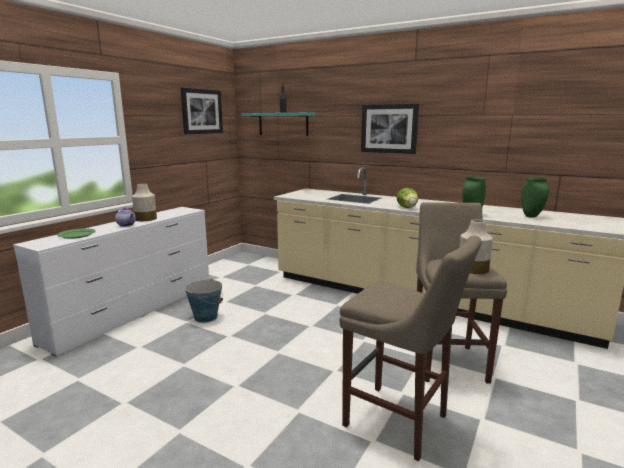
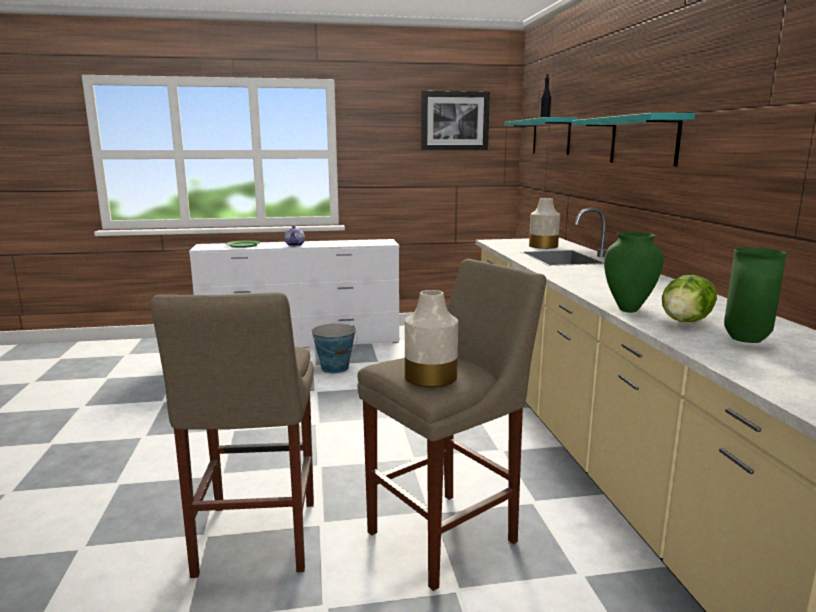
camera: 50 degrees right, 0 degrees up
(145, 218) = (325, 243): beige vase -> beige vase (543, 246)
(389, 128) = (643, 141): picture -> turquoise shelf
(407, 208) = (575, 280): lettuce -> lettuce (685, 321)

